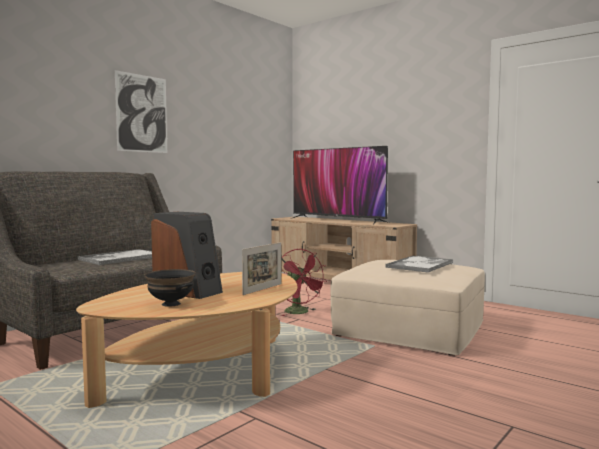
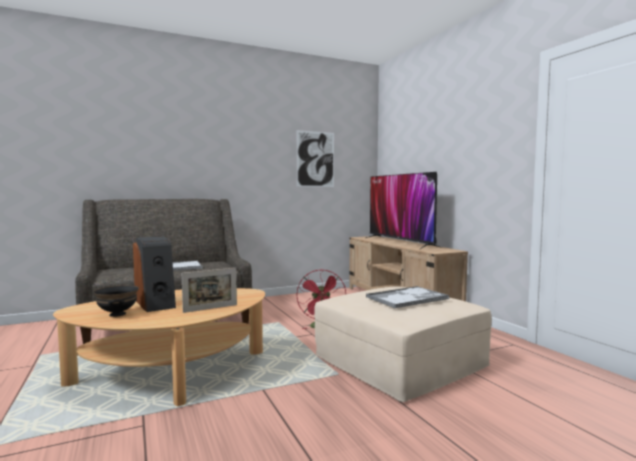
camera: 25 degrees right, 0 degrees up
(142, 113) = (222, 151): picture -> picture (315, 159)

